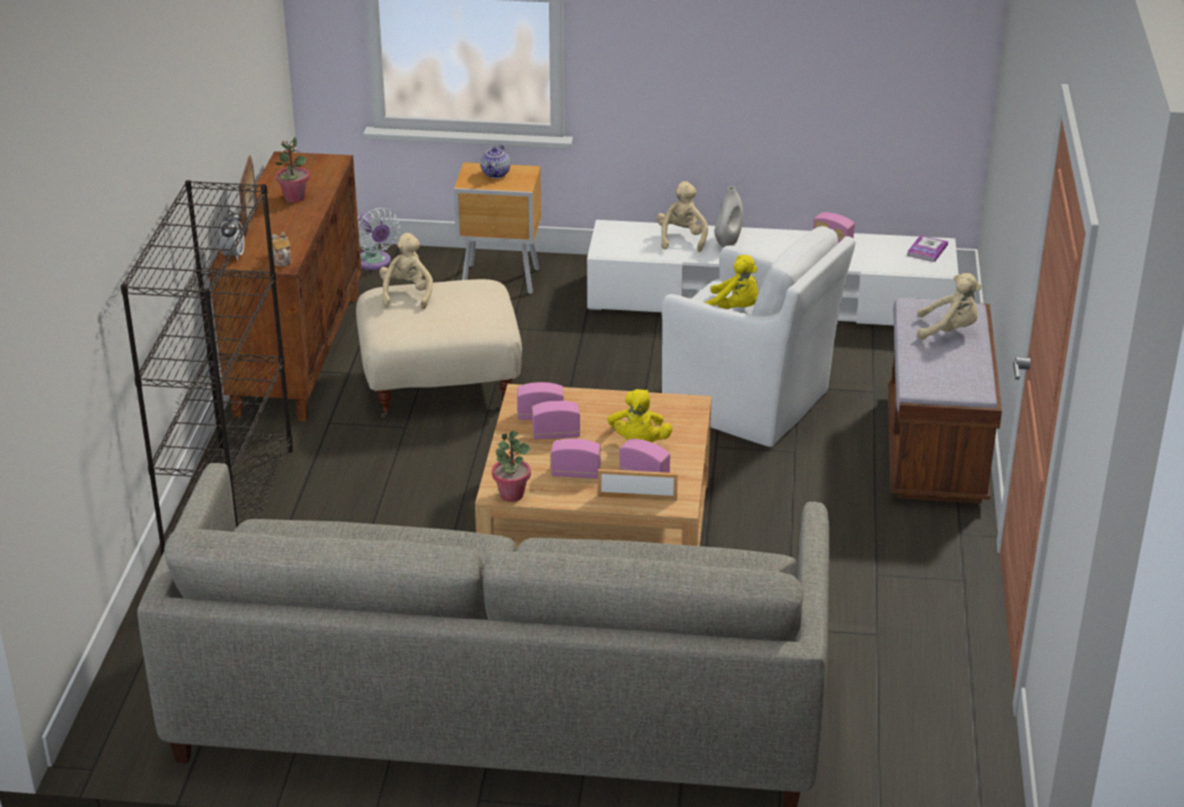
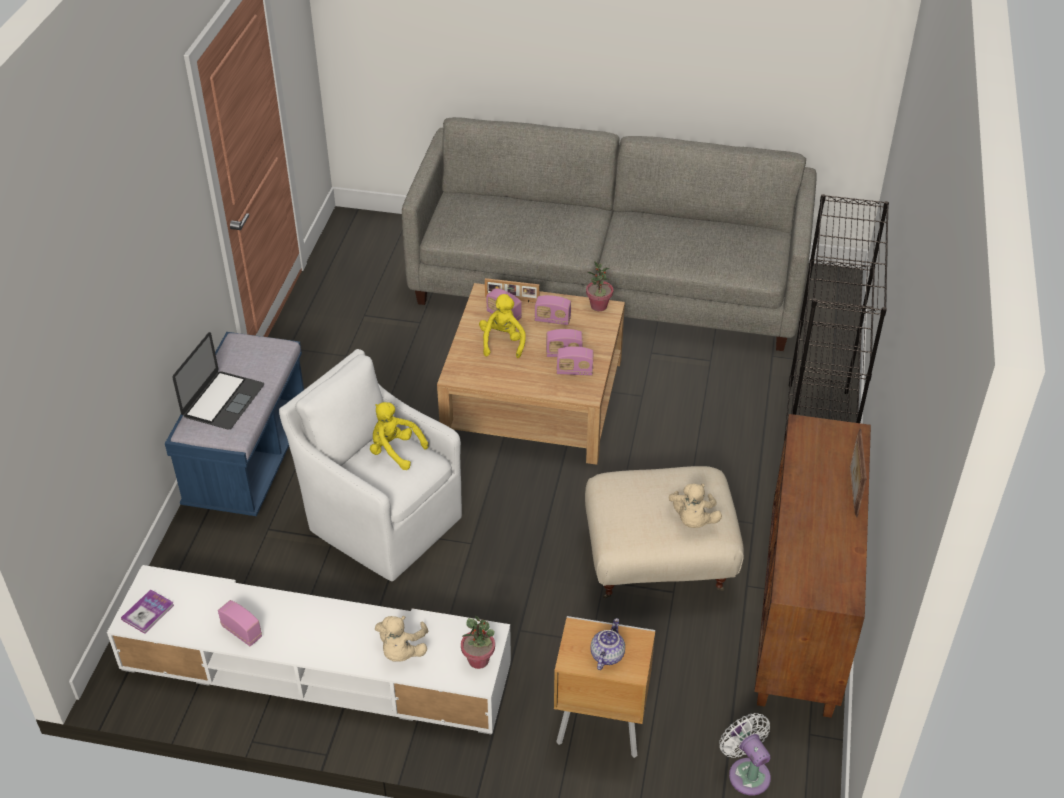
camera: 175 degrees left, 10 degrees up
(233, 255) = (853, 441): alarm clock -> none
(280, 260) = (808, 432): teapot -> none
(294, 198) = (818, 525): potted plant -> potted plant (478, 660)
(728, 242) = (353, 642): white vase -> none
(935, 450) = (248, 459): brown bench -> blue bench
(949, 330) = (223, 400): beige plush toy -> laptop

